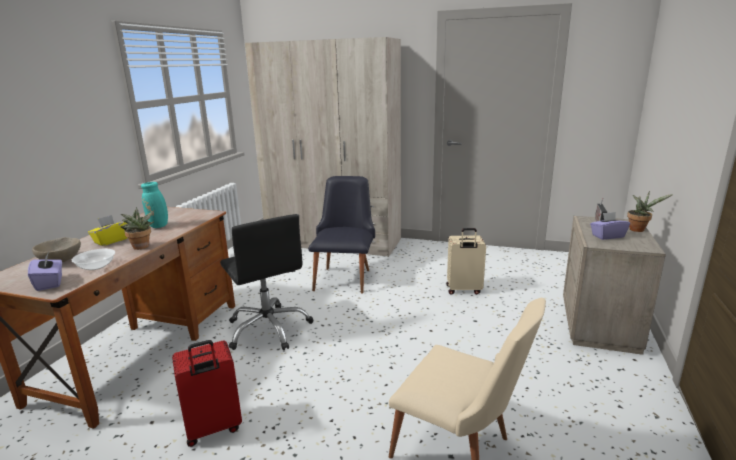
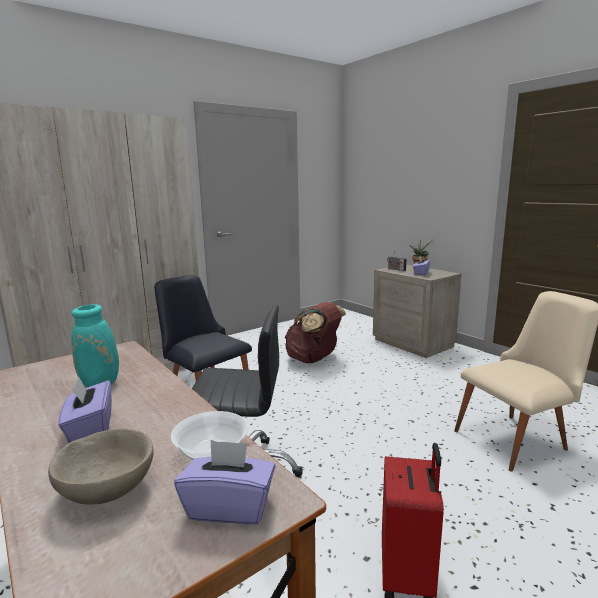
camera: 55 degrees left, 5 degrees down
(111, 241) = (90, 428): yellow tissue box -> purple tissue box
(141, 247) = (182, 406): potted plant -> none
(464, 290) = (314, 359): beige suitcase -> brown backpack

